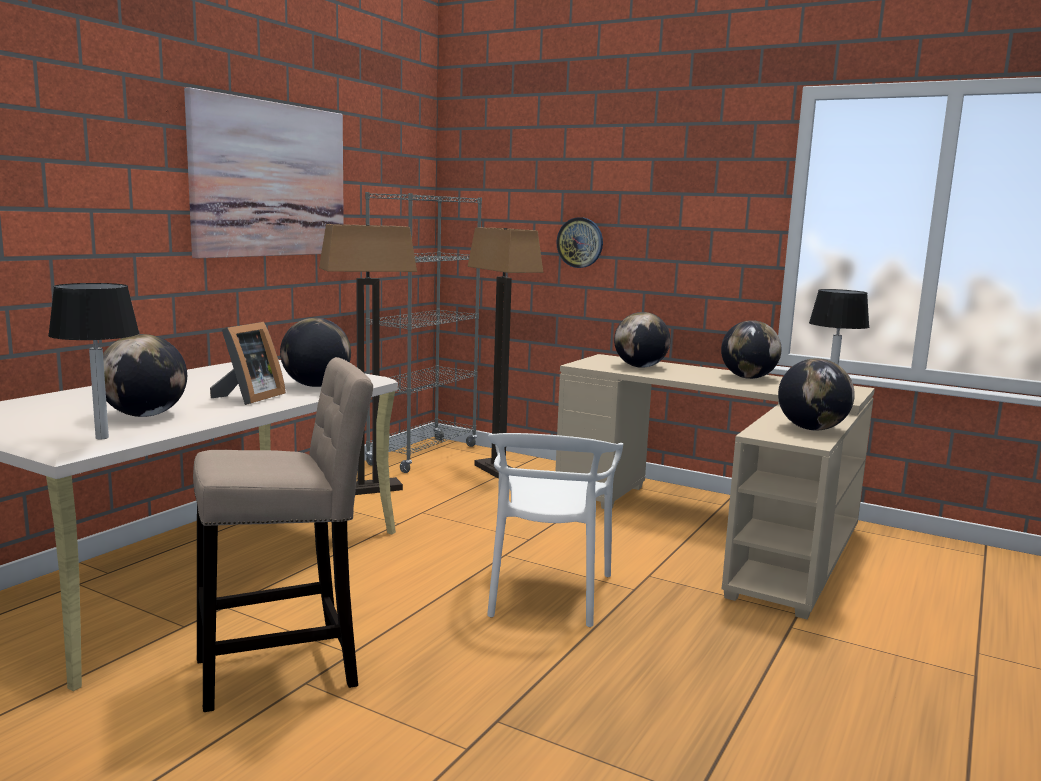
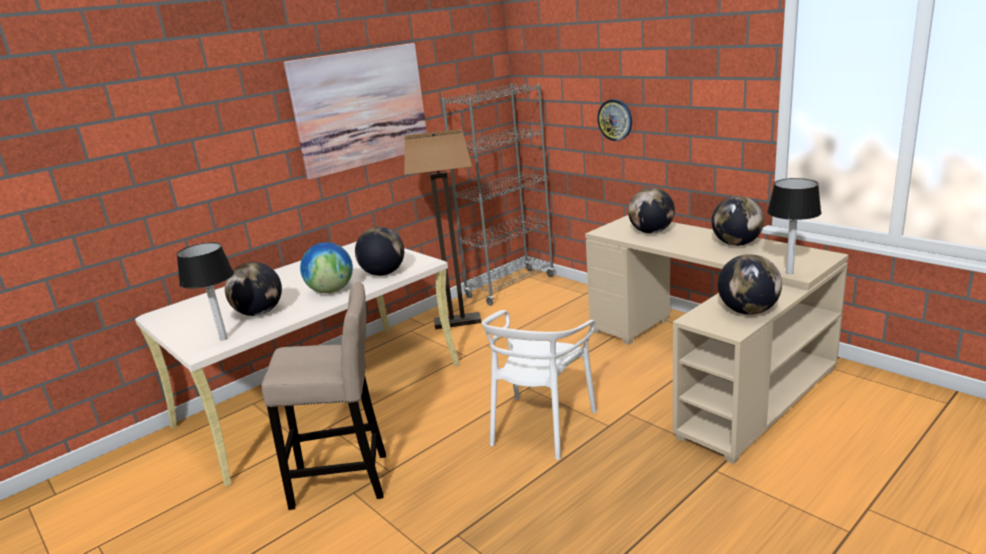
camera: 20 degrees right, 10 degrees up
(248, 398) = (331, 291): picture frame -> globe
(497, 471) = (559, 303): floor lamp -> none

